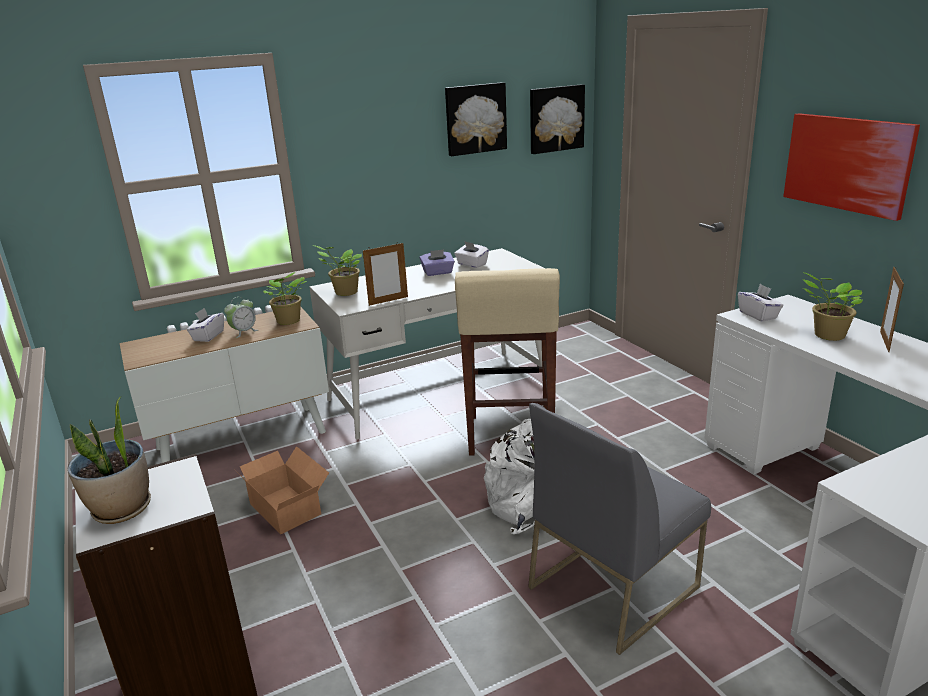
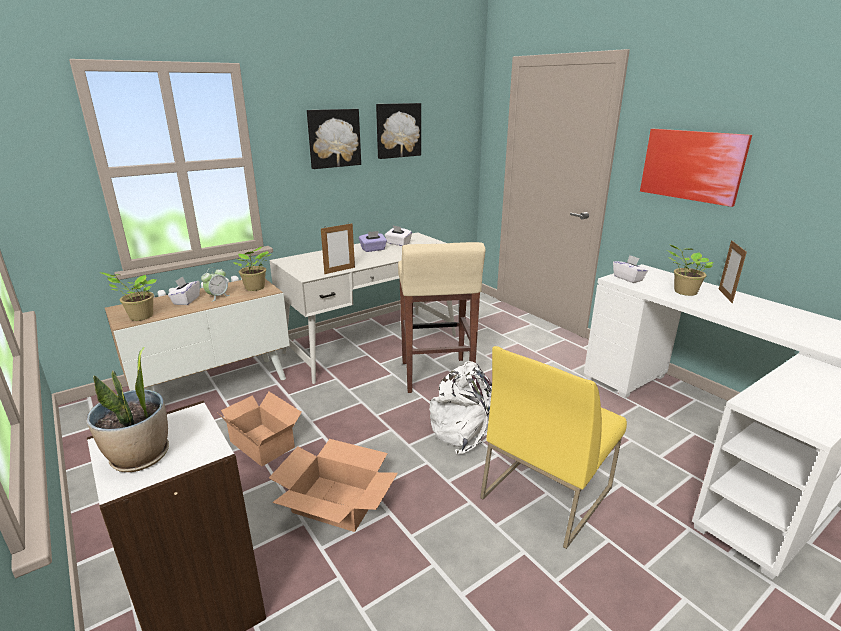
camera: 10 degrees left, 0 degrees up
(344, 293) = (301, 264): potted plant -> potted plant (139, 317)
(356, 580) = (336, 502): none -> cardboard box
(555, 119) = (455, 134): picture -> picture (333, 138)
(613, 585) = (546, 491): grey chair -> yellow chair

